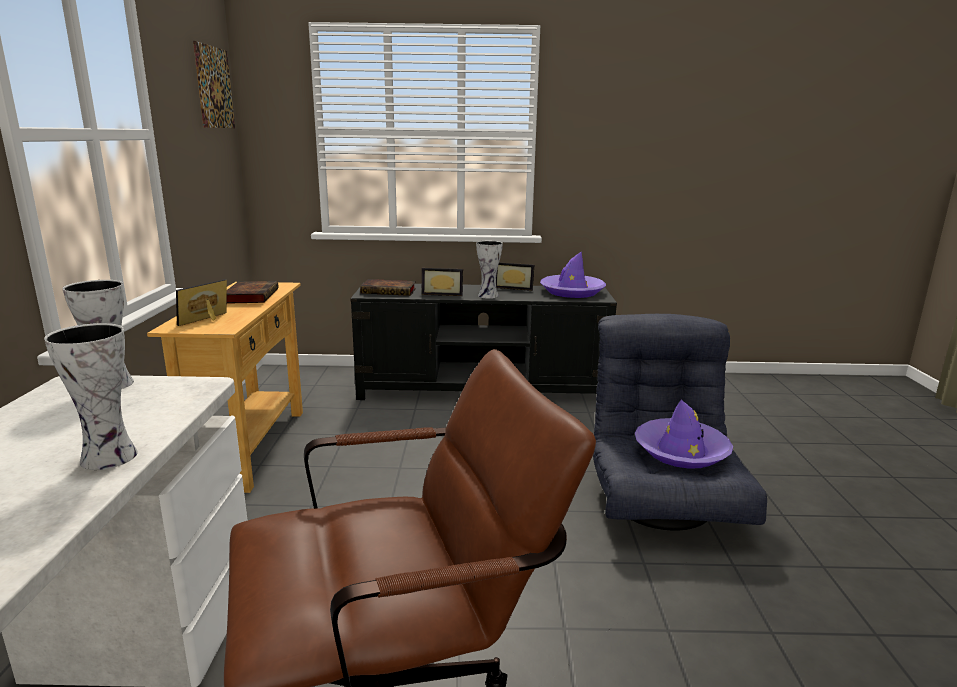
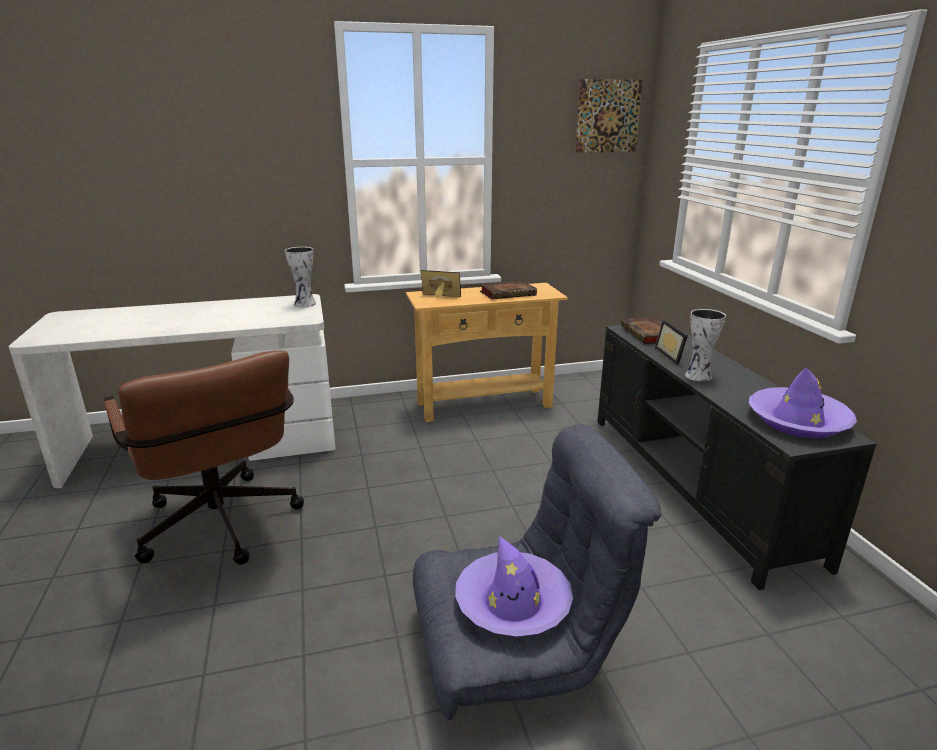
camera: 75 degrees right, 5 degrees up
(108, 458) = (215, 324): vase -> none
(514, 288) = (758, 385): picture frame -> none

